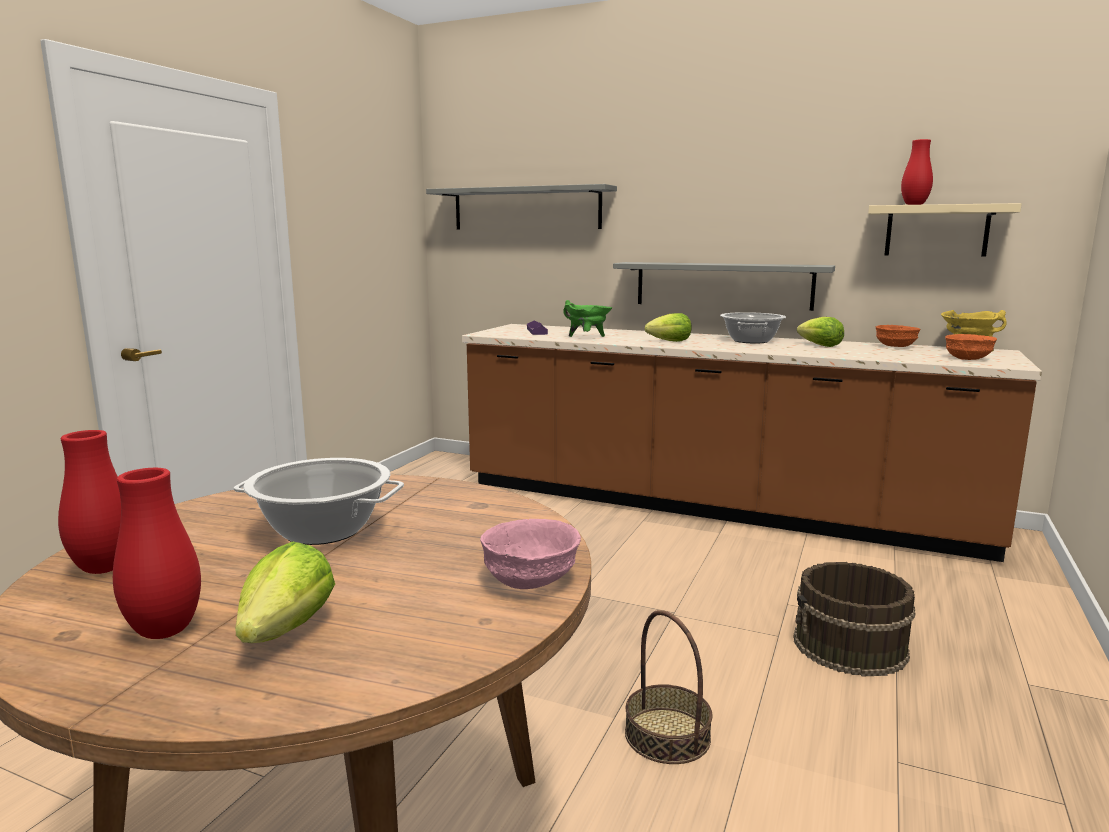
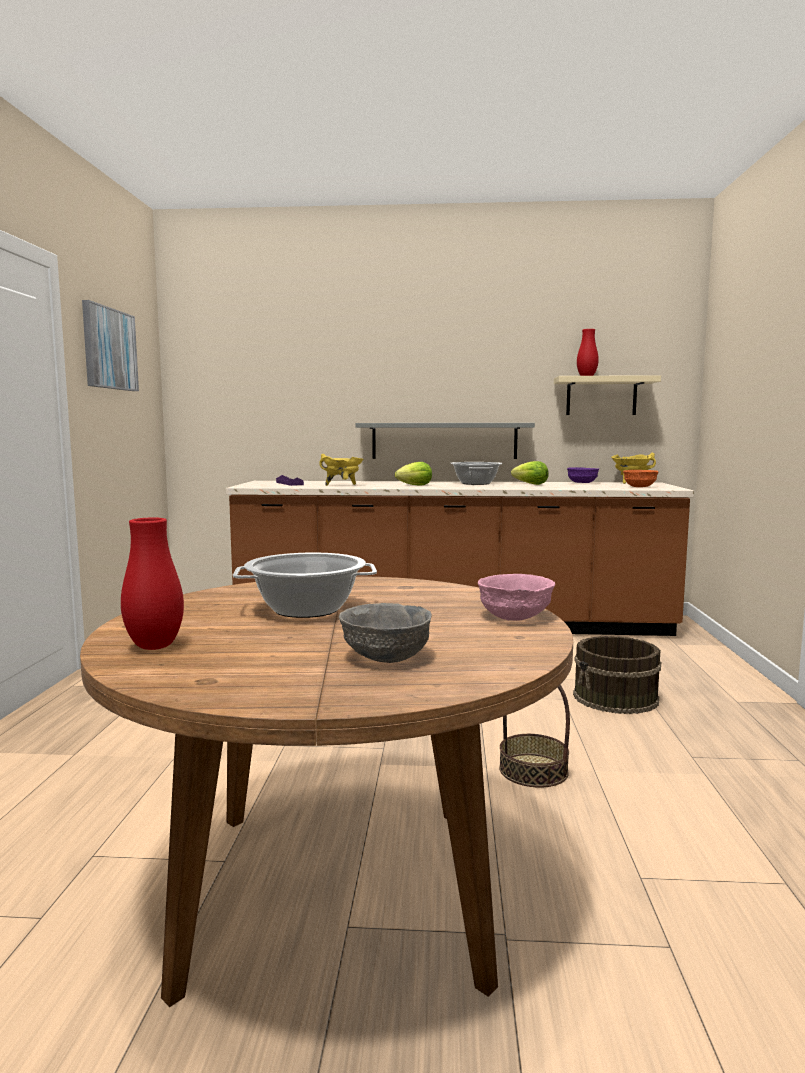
camera: 20 degrees left, 5 degrees down
(165, 631) = (288, 669): red vase -> none
(288, 630) = (386, 656): lettuce -> grey bowl
(349, 185) = (109, 349): none -> picture
(526, 209) = (266, 377): grey shelf -> none
(587, 338) = (342, 485): green cooking pot -> yellow cooking pot
(895, 346) = (582, 483): orange bowl -> purple bowl

